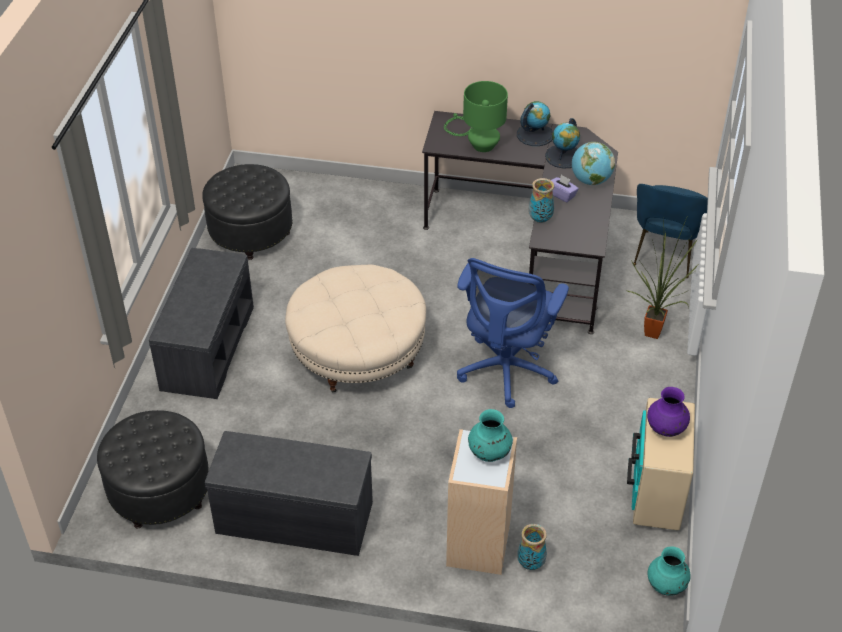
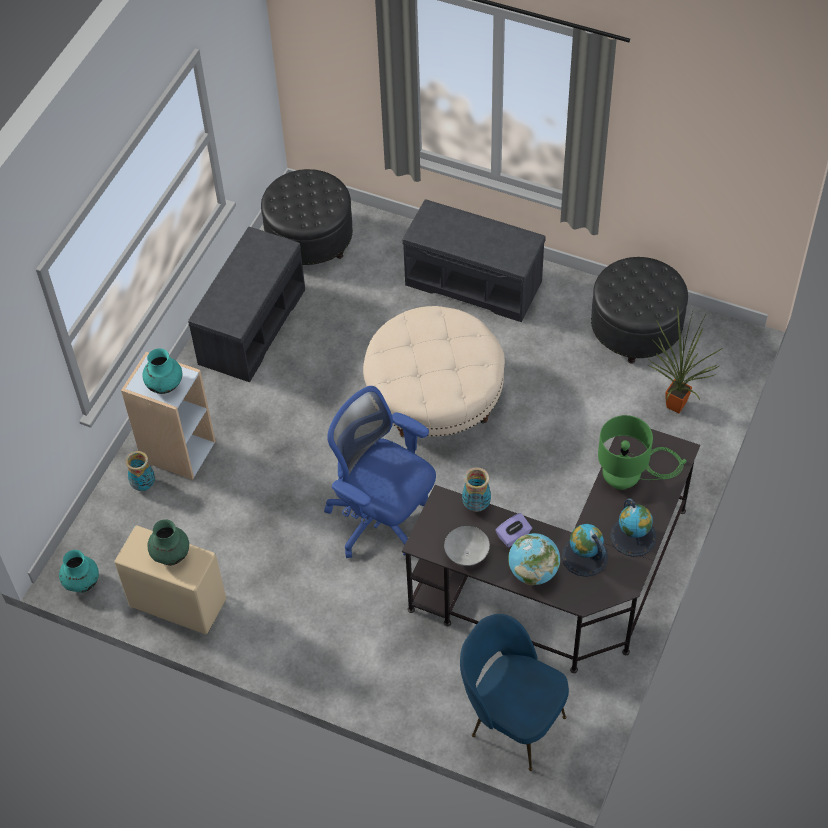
camera: 105 degrees right, 10 degrees up
(590, 218) = (467, 553): none -> grey bowl
(655, 334) = (390, 672): potted plant -> potted plant (673, 408)
(666, 429) = (170, 555): purple vase -> green vase

